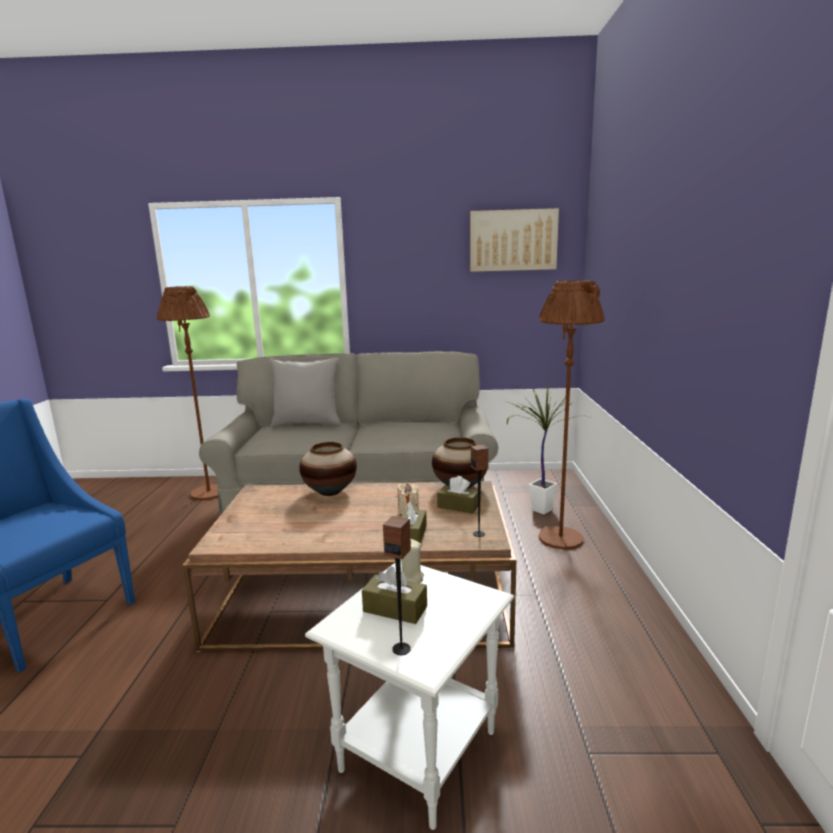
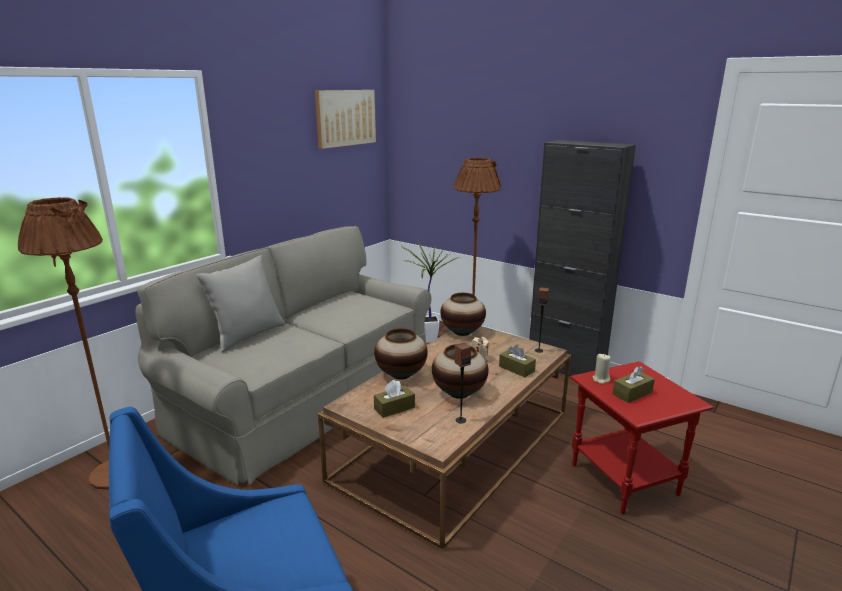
camera: 55 degrees left, 5 degrees up
(322, 524) = (459, 393): none -> vase
(401, 648) = (673, 403): speaker -> speaker (460, 420)
(417, 753) = (625, 480): white side table -> red side table
(458, 506) = (492, 343): brown tissue box -> brown tissue box (394, 408)
(635, 611) = (565, 367): none -> black cabinet

